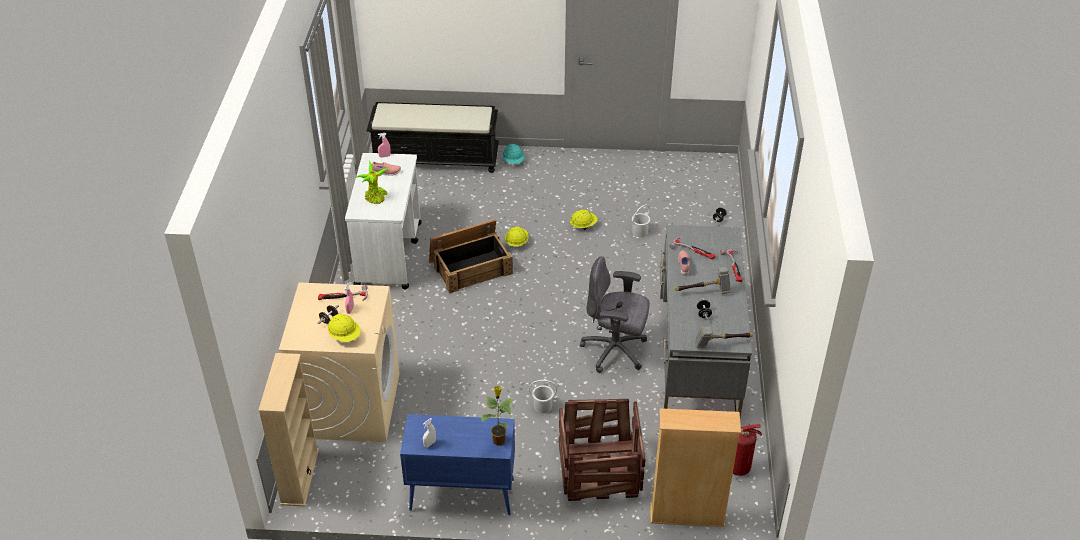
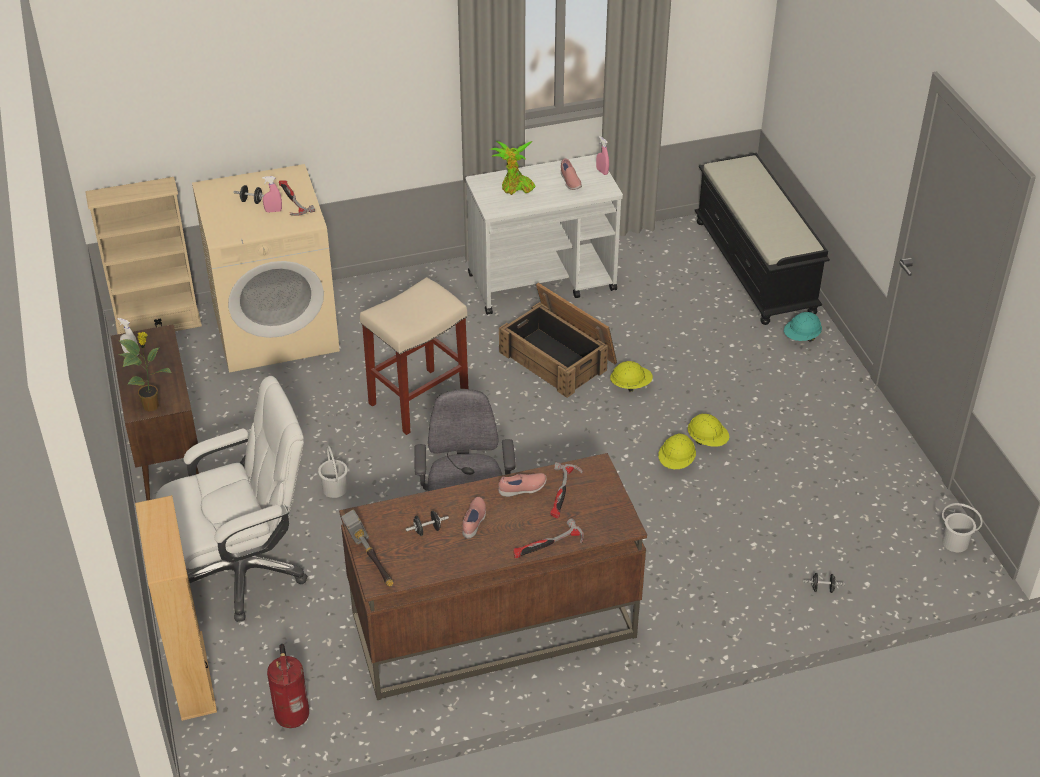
camera: 70 degrees right, 0 degrees up
(345, 336) = (228, 219): yellow hard hat -> yellow hard hat (676, 462)
(461, 495) = (167, 455): blue cabinet -> brown cabinet
(476, 344) = (419, 400): none -> beige stool
(600, 470) = (244, 570): crate -> white office chair
(640, 232) = (731, 504): white bucket -> white bucket (955, 543)
(697, 358) = (492, 626): grey desk -> brown desk
(704, 292) = (474, 522): hammer -> pink shoe

